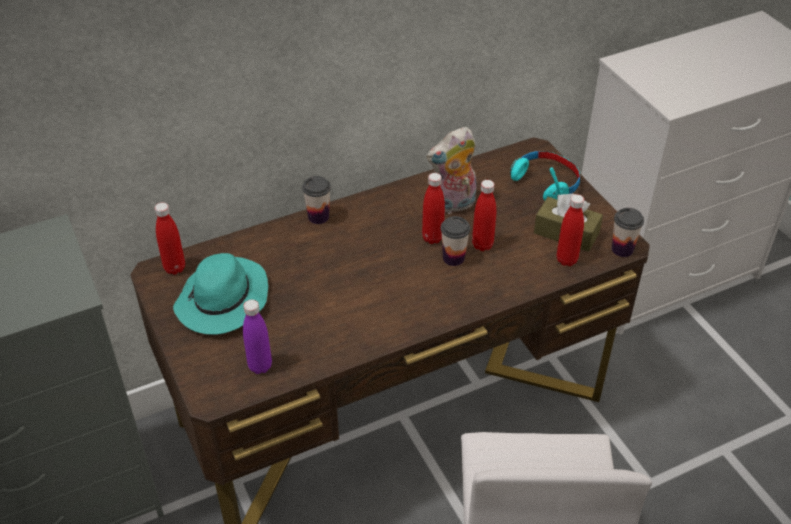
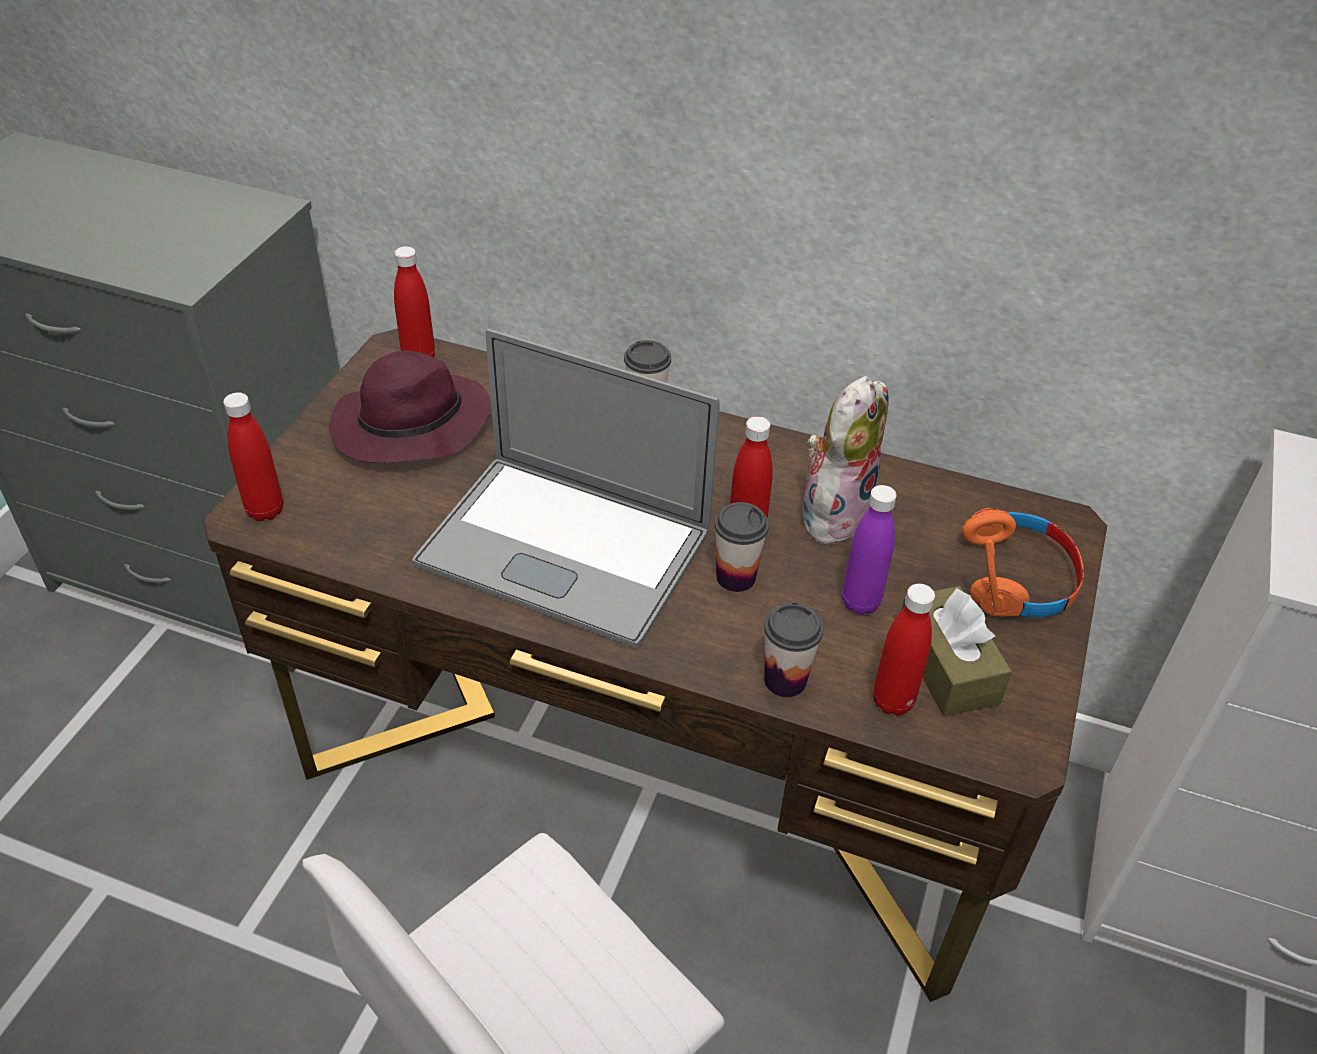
camera: 45 degrees right, 0 degrees up
(223, 301) = (409, 427): turquoise hat -> purple hat
(260, 366) = (338, 524): purple bottle -> purple bottle (860, 602)
(372, 299) = (564, 548): none -> laptop
(453, 205) = (834, 513): plush toy -> plush toy turned 105 degrees clockwise
(482, 245) = (799, 590): red bottle -> red bottle (265, 510)
(546, 182) = (1017, 577): turquoise headphones -> orange headphones
(622, 249) = (1005, 755): cup -> cup (785, 680)

